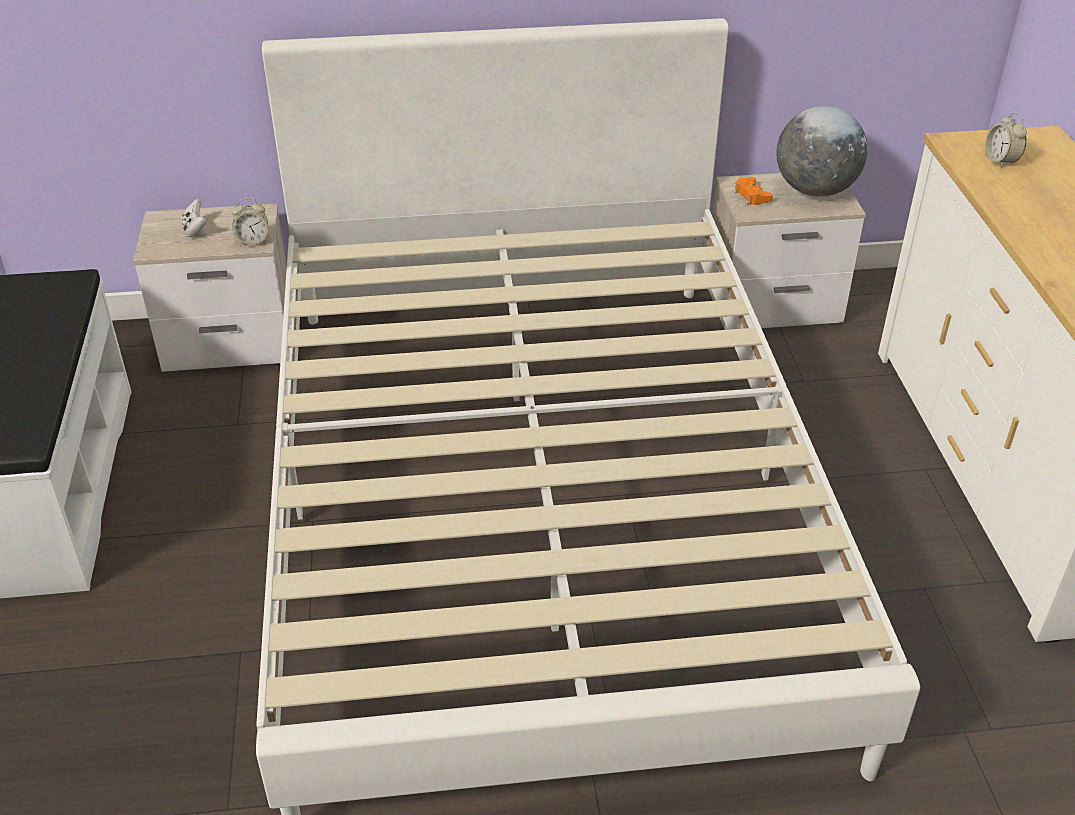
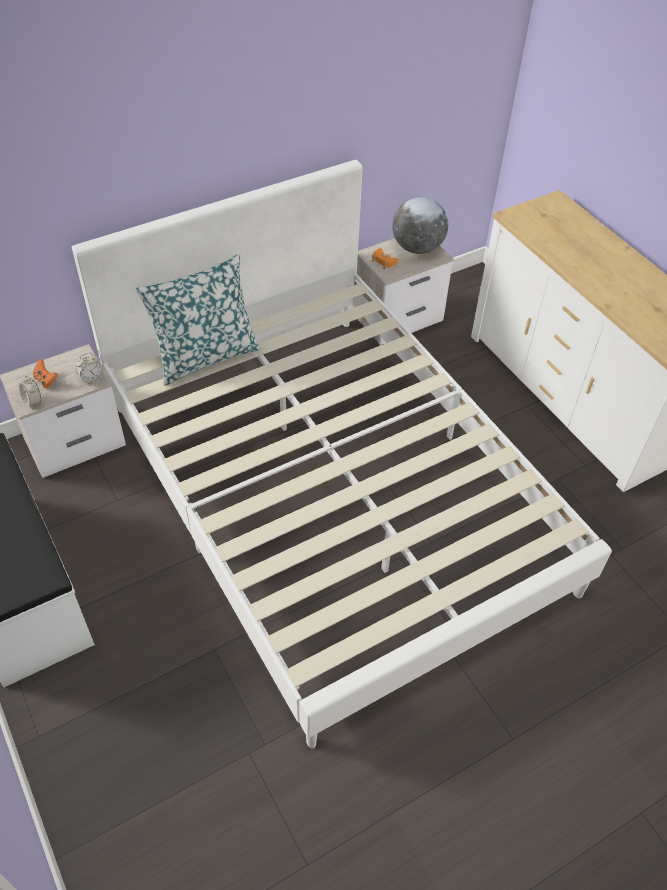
camera: 25 degrees left, 10 degrees up
(195, 229) = (46, 380): white game controller -> orange game controller
(427, 258) = (205, 356): none -> pillow
(1000, 161) = (543, 224): alarm clock -> alarm clock (33, 401)

